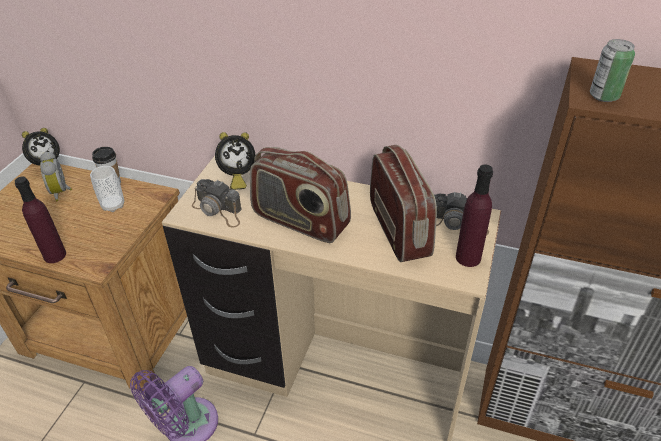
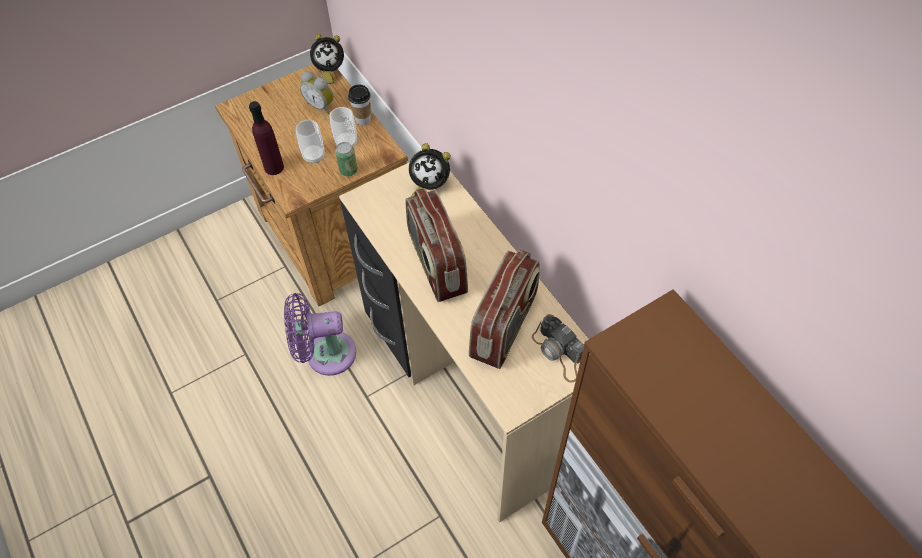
camera: 40 degrees right, 15 degrees up
(62, 192) = (321, 106): alarm clock -> alarm clock turned 75 degrees counterclockwise
(89, 228) = (314, 156): none -> cup
(218, 210) = (386, 212): camera -> none
(468, 258) = (530, 391): purple bottle -> none
(604, 96) = (630, 351): can -> can (348, 170)

